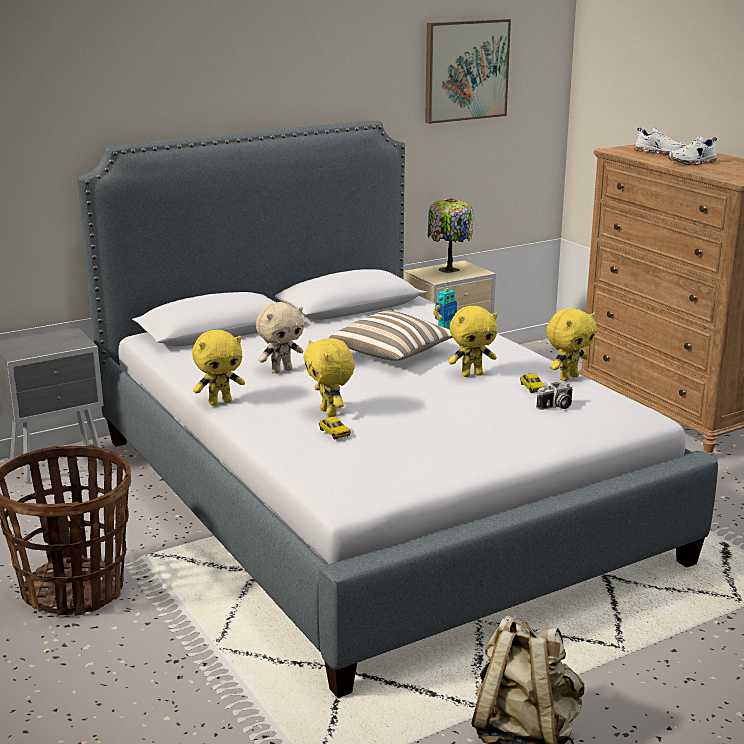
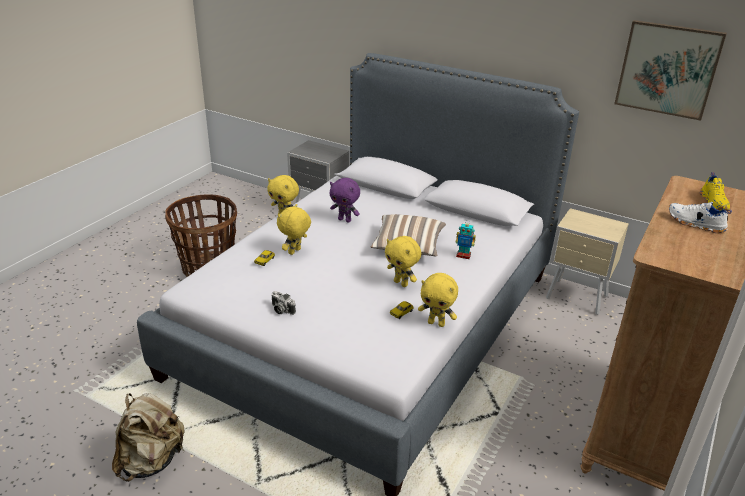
camera: 60 degrees right, 10 degrees up
(281, 370) = (345, 220): beige plush toy -> purple plush toy
(448, 270) = (595, 223): table lamp -> none
(556, 407) = (375, 330): camera -> camera (281, 310)
(659, 152) = (714, 203): white shoe -> yellow shoe

